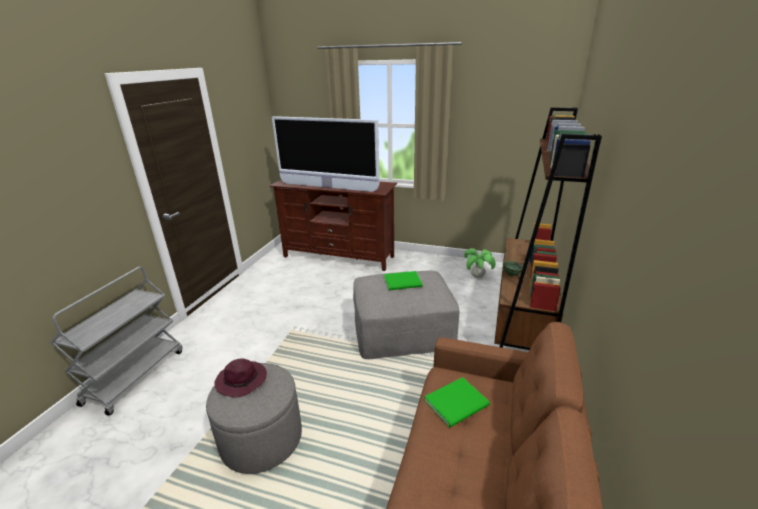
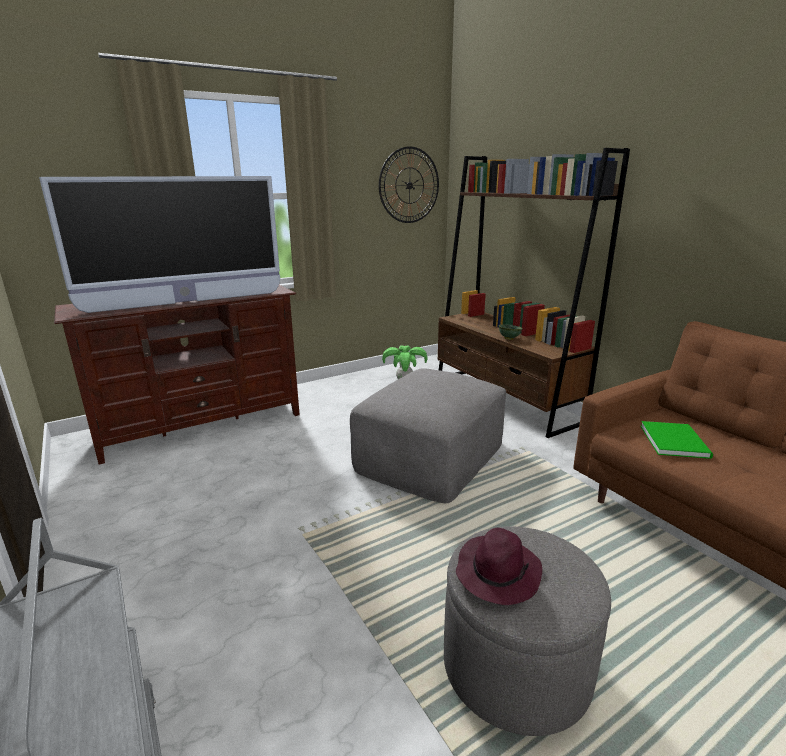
camera: 50 degrees left, 5 degrees down
(404, 282) = (430, 383): green book -> none
(528, 123) = (409, 185): none -> wall clock

